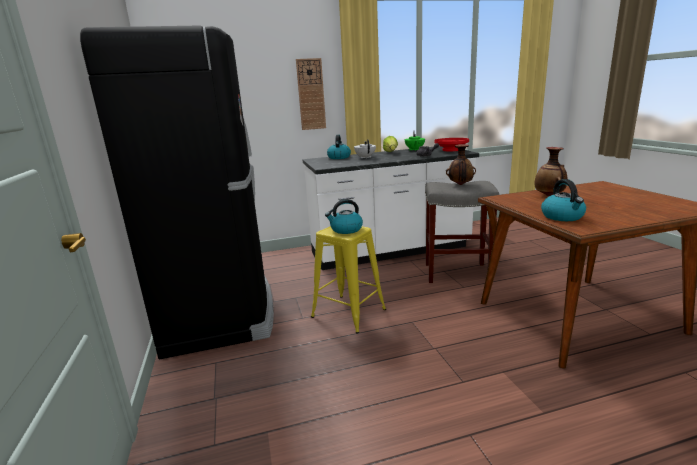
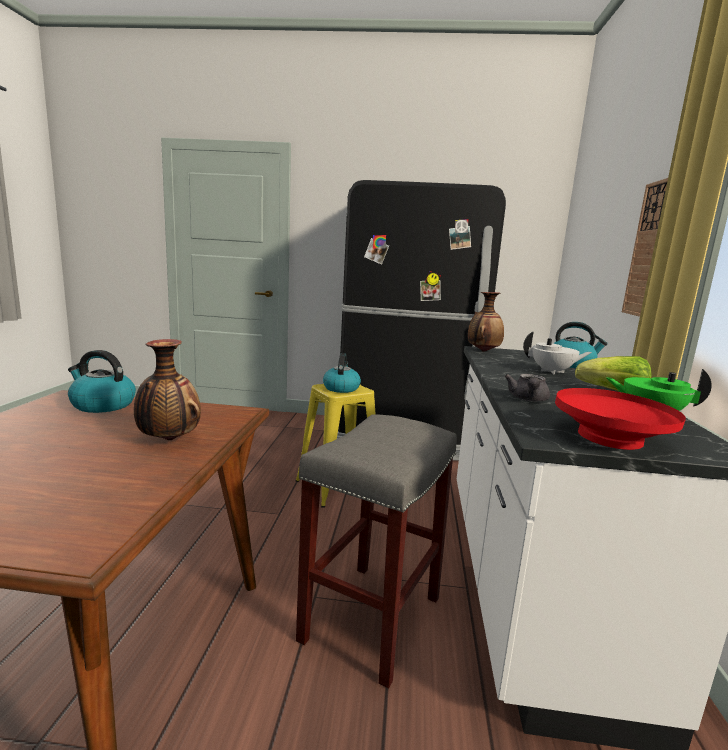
camera: 110 degrees right, 5 degrees down
(460, 185) = (387, 440): vase -> vase (483, 351)

